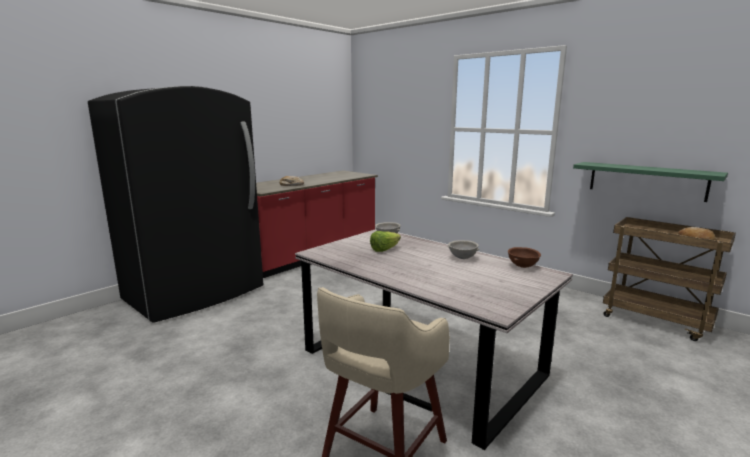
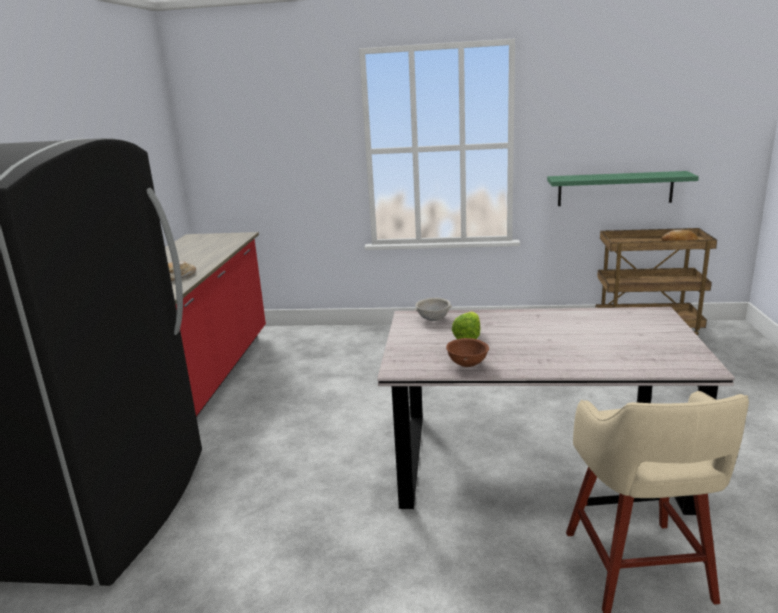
camera: 35 degrees left, 5 degrees up
(462, 258) = (560, 321): grey bowl -> none
(523, 266) = (624, 312): brown bowl -> brown bowl (468, 365)

